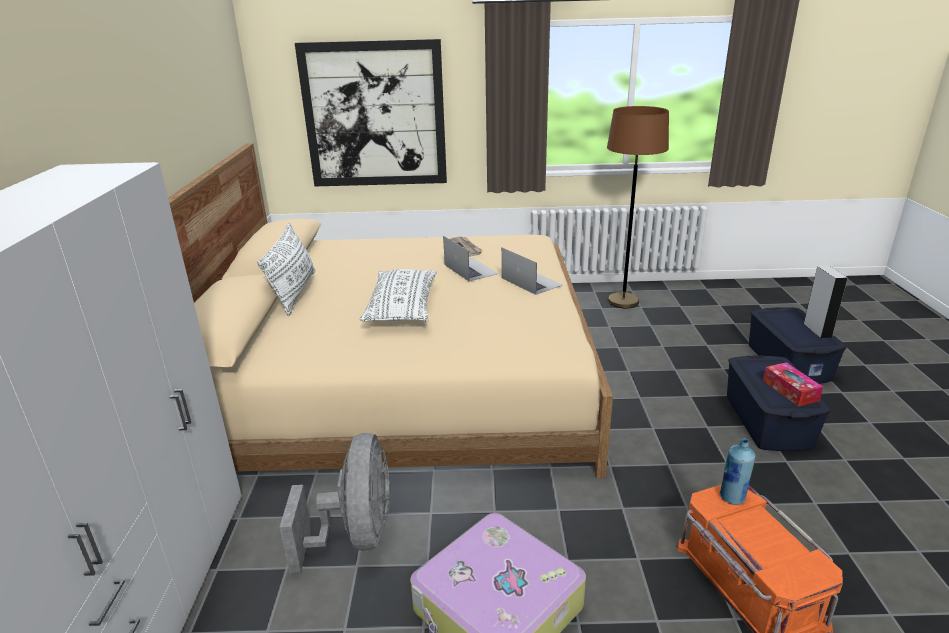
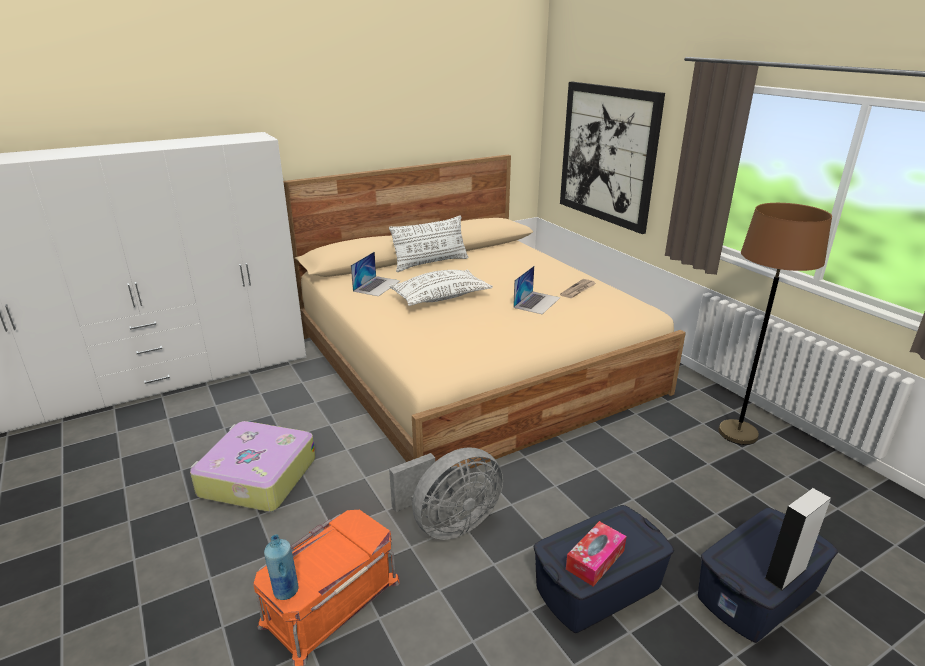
camera: 60 degrees right, 0 degrees up
(356, 536) = (295, 405): grey fan -> grey fan (449, 524)
(531, 281) = (542, 330): laptop -> laptop (377, 286)
(732, 497) = (364, 532): blue bottle -> blue bottle (285, 591)

